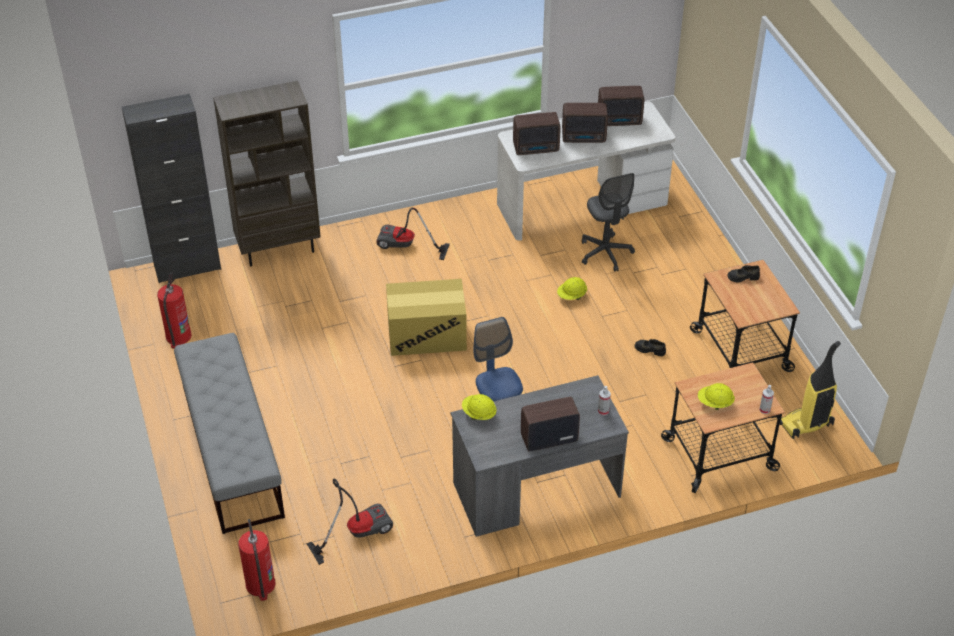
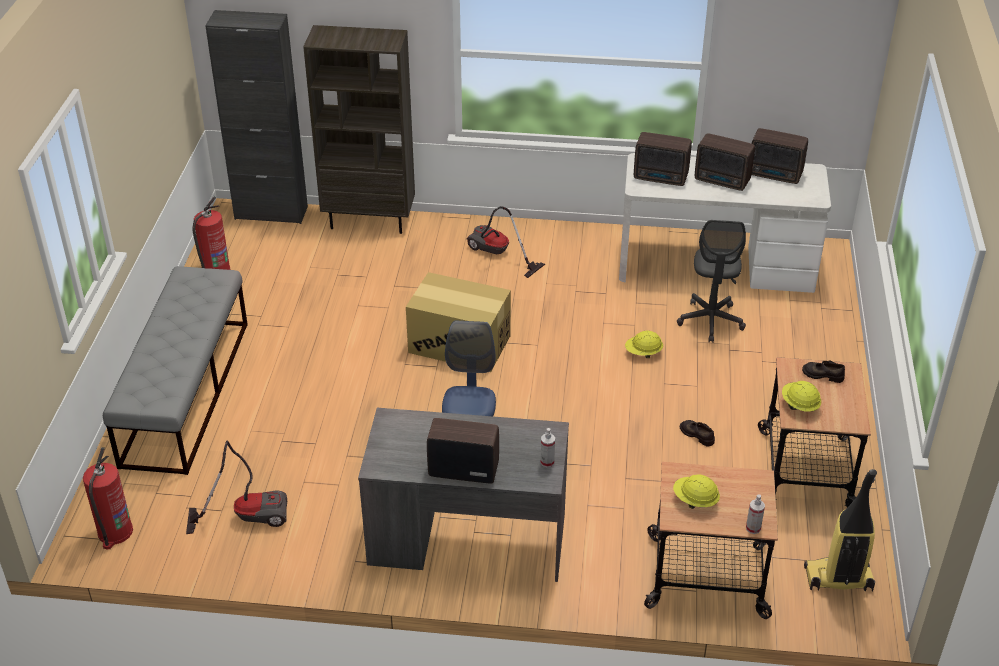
camera: 25 degrees right, 5 degrees down
(478, 414) = (405, 419): yellow hard hat -> yellow hard hat (799, 405)

